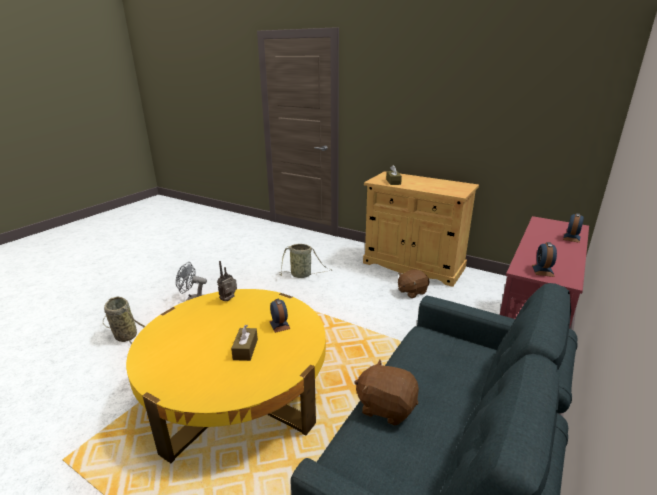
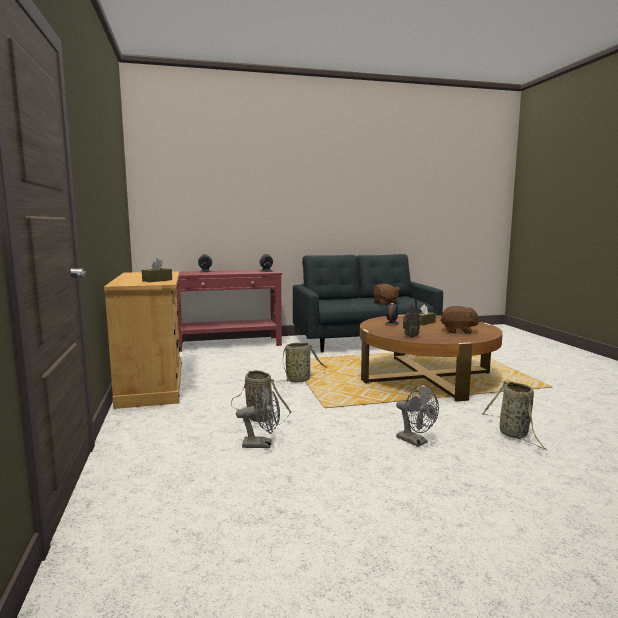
camera: 135 degrees left, 15 degrees down
(237, 392) = (426, 377): yellow coffee table -> brown coffee table
(272, 264) = (262, 444): none -> grey fan
(342, 318) = (299, 380): none -> basket
(411, 291) = (214, 374): brown plush toy -> brown plush toy (458, 331)

